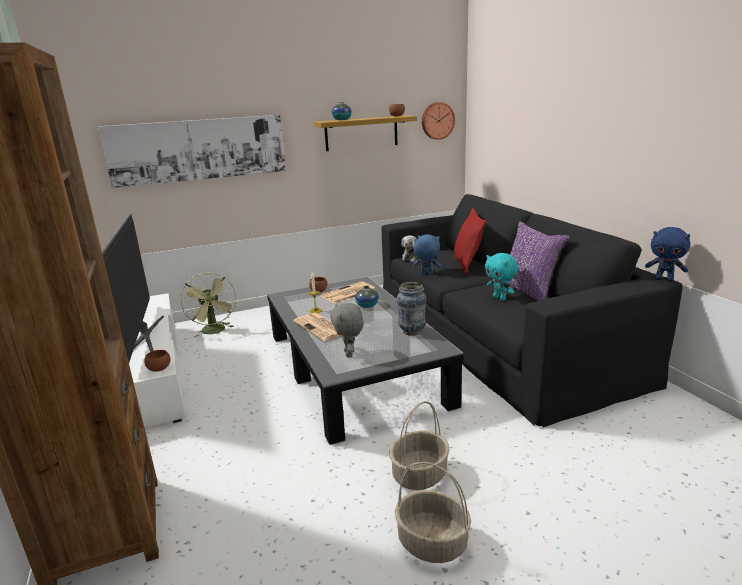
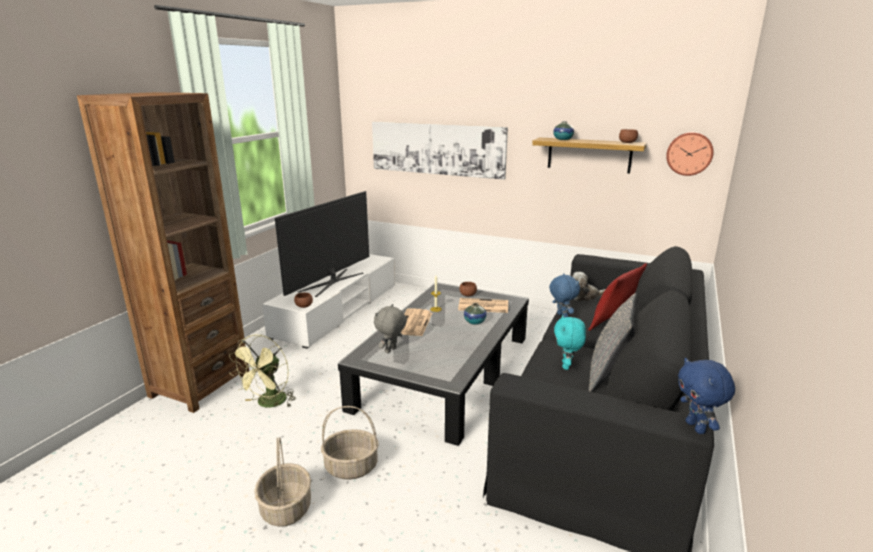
camera: 45 degrees right, 0 degrees up
(215, 331) = (411, 300): green fan -> green fan (269, 404)
(412, 331) = (460, 357): vase -> none
(529, 291) = (609, 373): purple pillow -> grey pillow

